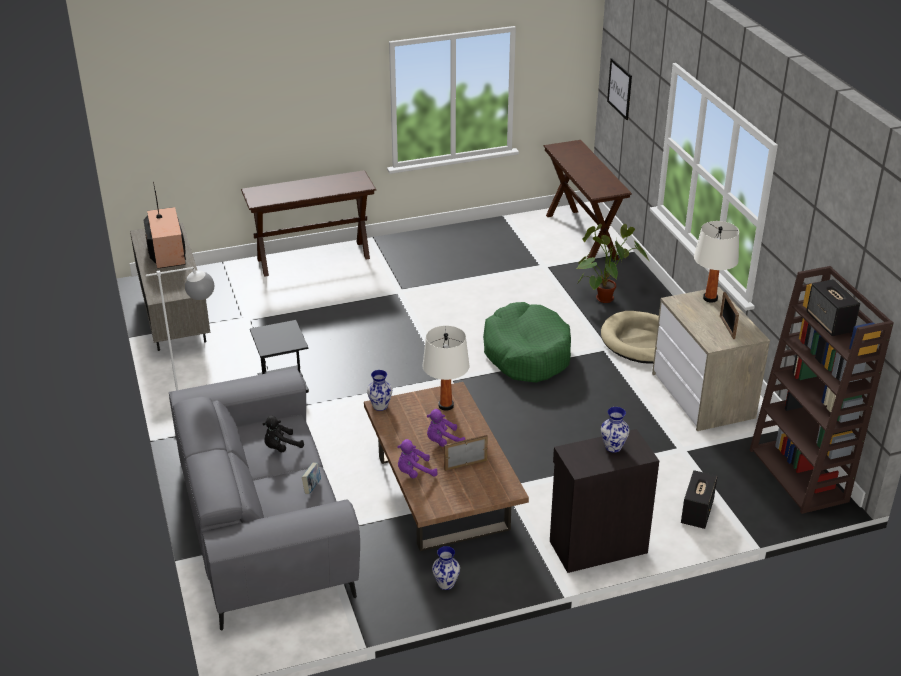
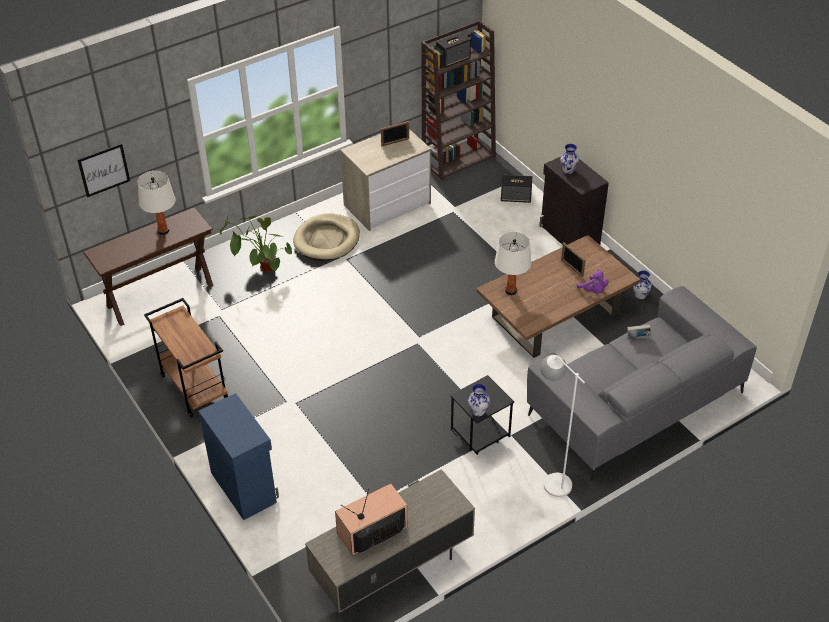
camera: 105 degrees left, 10 degrees up
(281, 447) = (605, 367): black plush toy -> none
(313, 258) = (244, 486): brown console table -> blue cabinet
(380, 406) = (528, 326): vase -> vase (478, 412)
(443, 441) = (553, 284): purple plush toy -> none
(446, 244) = (193, 387): none -> brown cart
(527, 353) = (366, 301): green dog bed -> none
(710, 298) = (359, 152): white table lamp -> white table lamp (163, 231)

